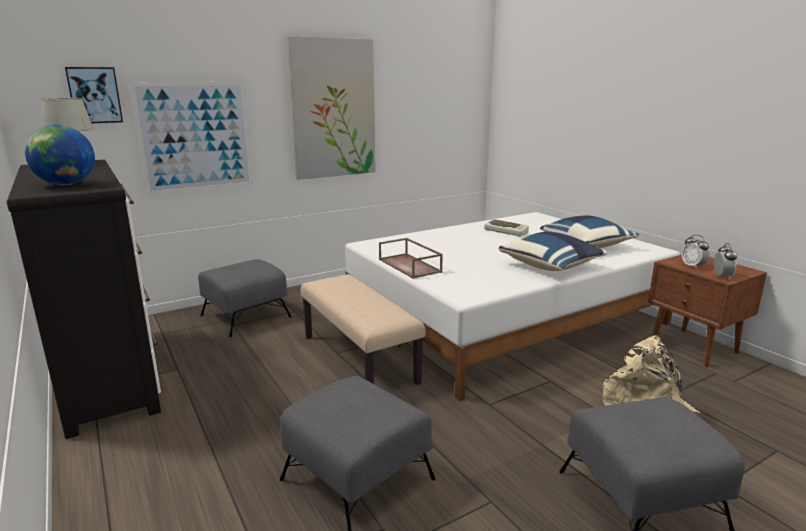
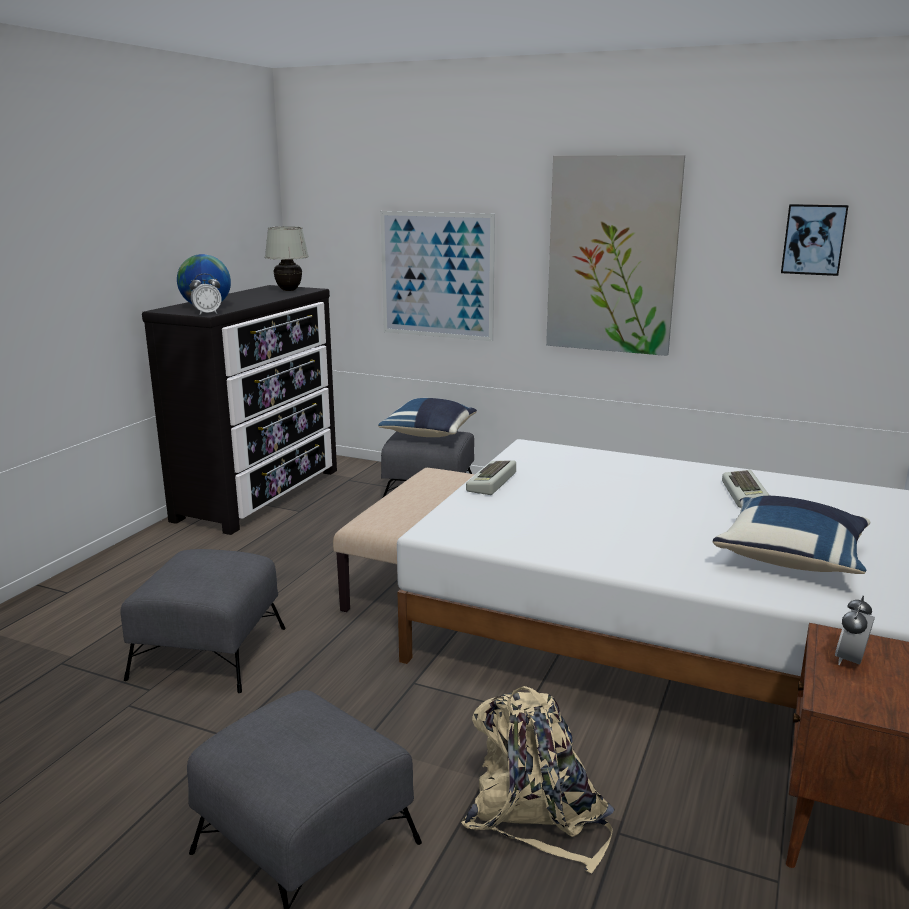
camera: 55 degrees right, 0 degrees up
(94, 95) = (351, 223): picture -> picture (813, 239)
(410, 265) = (493, 483): brown tray -> keyboard
(551, 266) = (634, 554): blue pillow -> blue pillow (429, 434)
(722, 276) = (838, 695): alarm clock -> alarm clock (207, 313)

